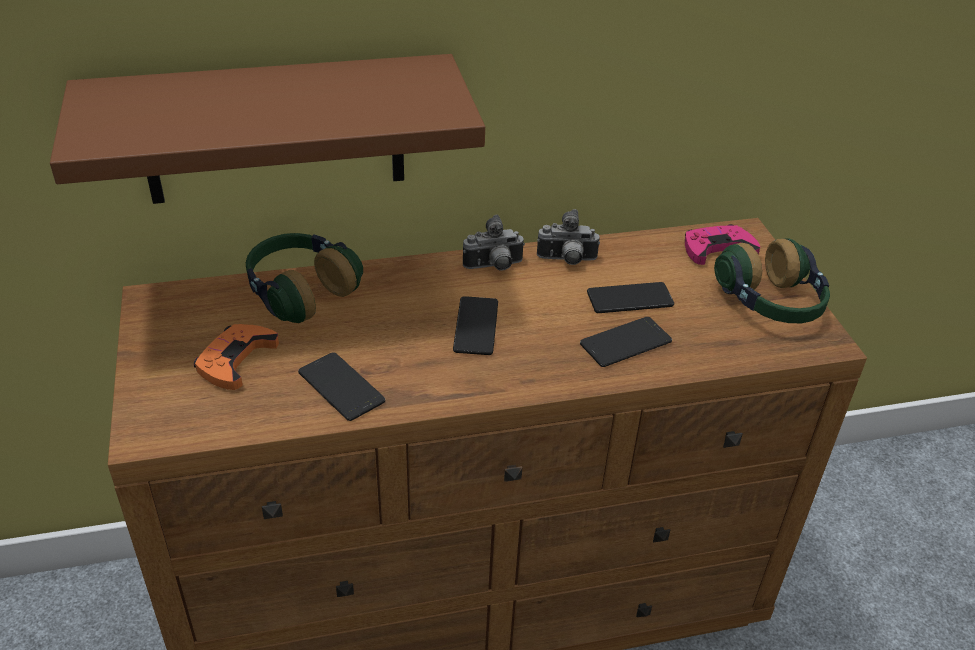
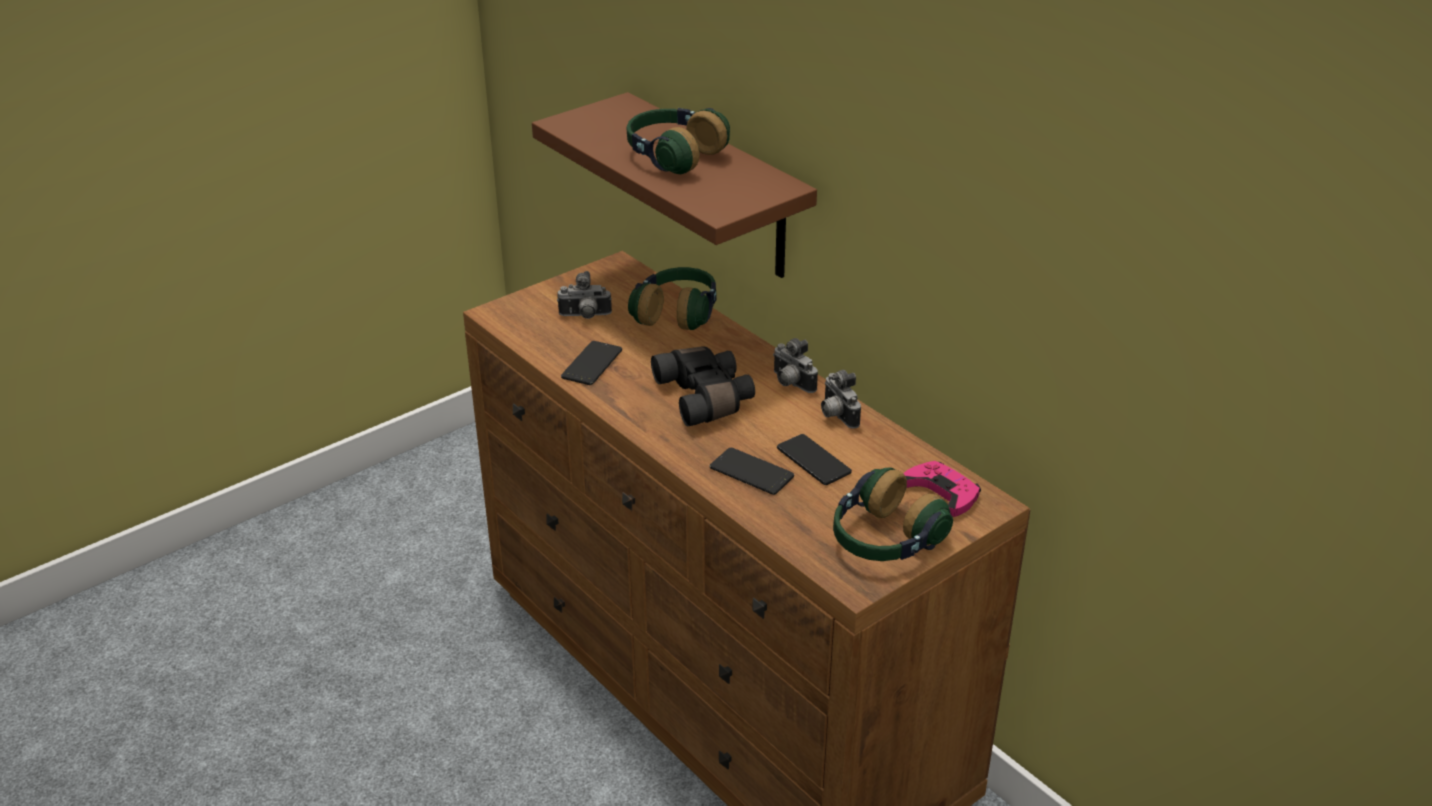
camera: 65 degrees right, 5 degrees down
(236, 360) = (585, 316): orange game controller -> camera
(284, 100) = (673, 156): none -> headphones
(476, 326) = (706, 397): phone -> black binoculars

